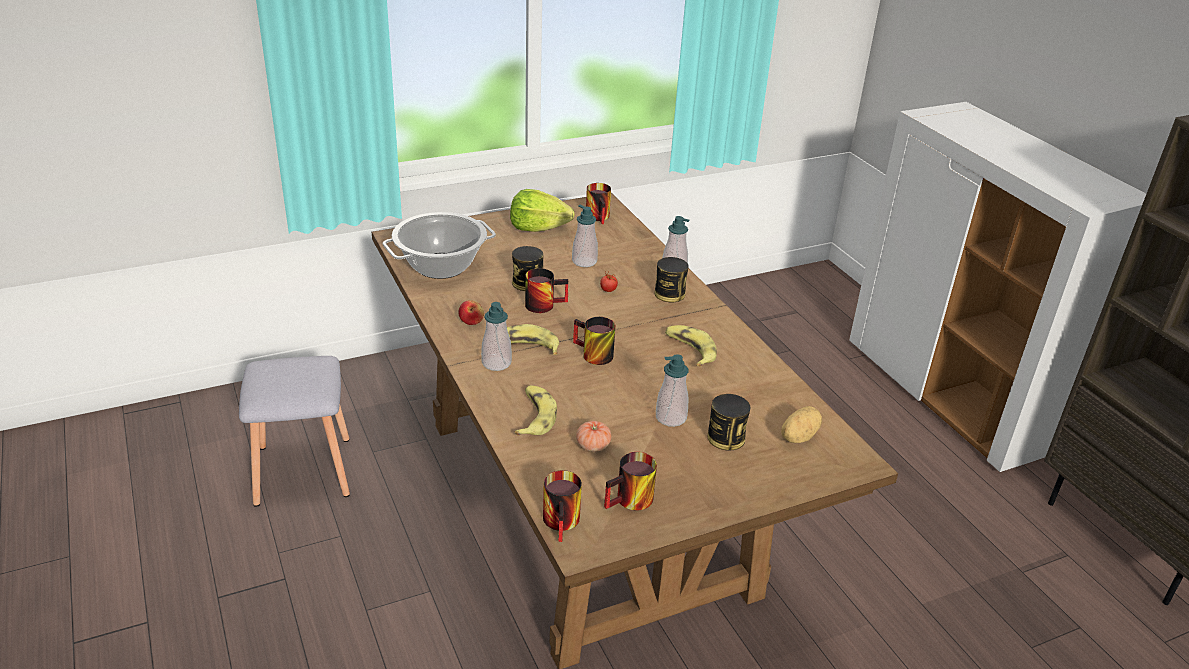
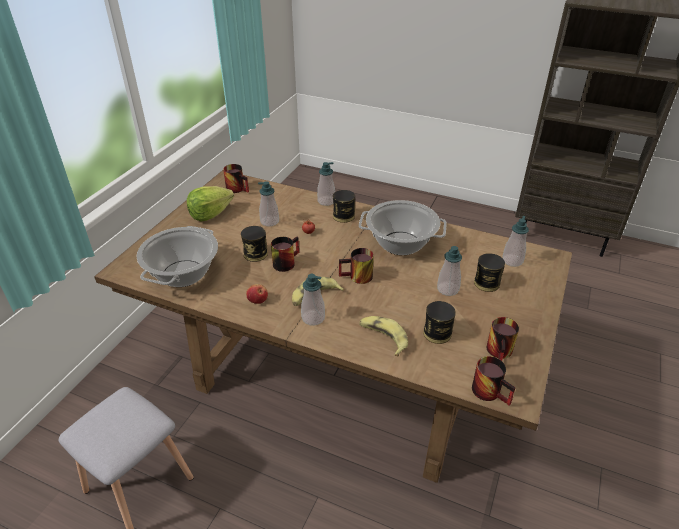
camera: 40 degrees left, 5 degrees up
(593, 445) = (437, 333): tomato -> can
(689, 350) = (400, 244): banana -> cooking pot
(797, 436) = (512, 261): potato -> soap dispenser
(949, 396) = (431, 208): white cabinet -> none

